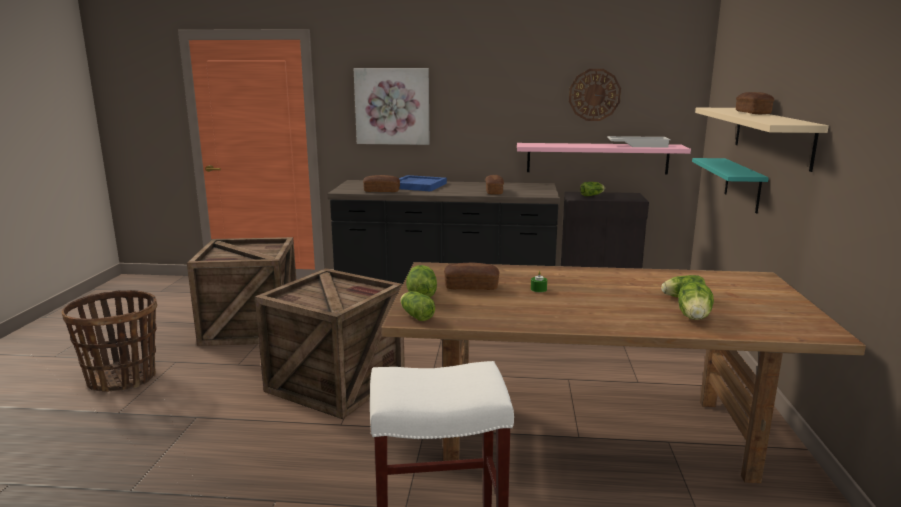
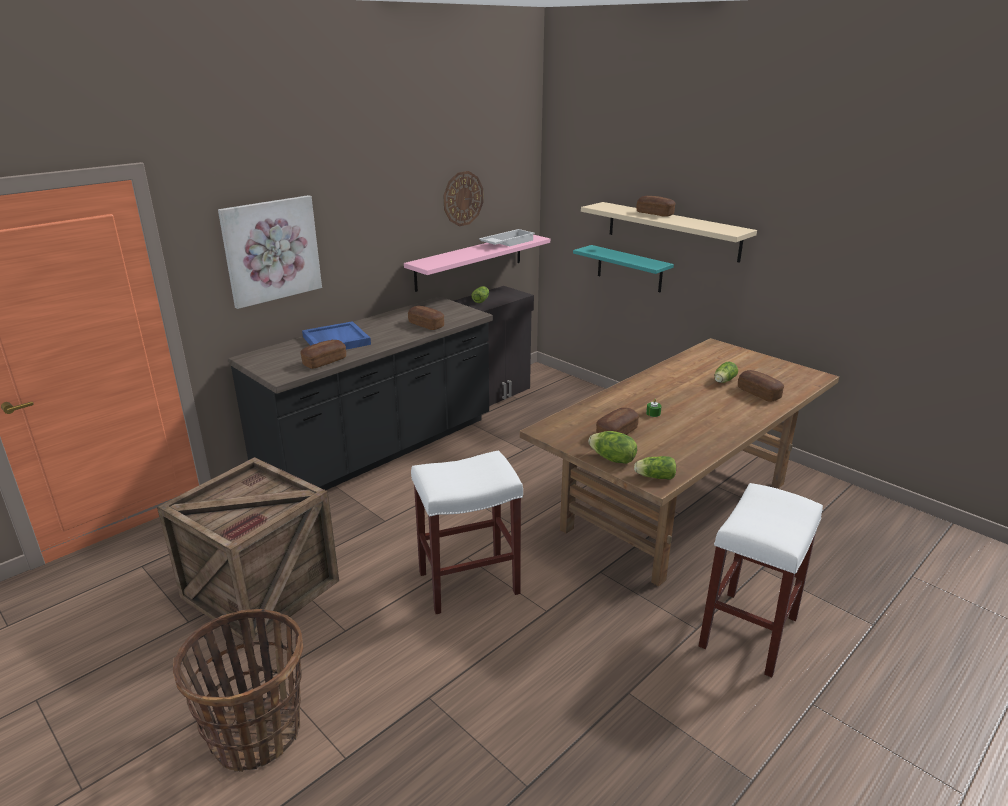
camera: 50 degrees left, 10 degrees up
(338, 382) = (470, 582): crate -> white stool
(694, 317) = (759, 393): lettuce -> bread

